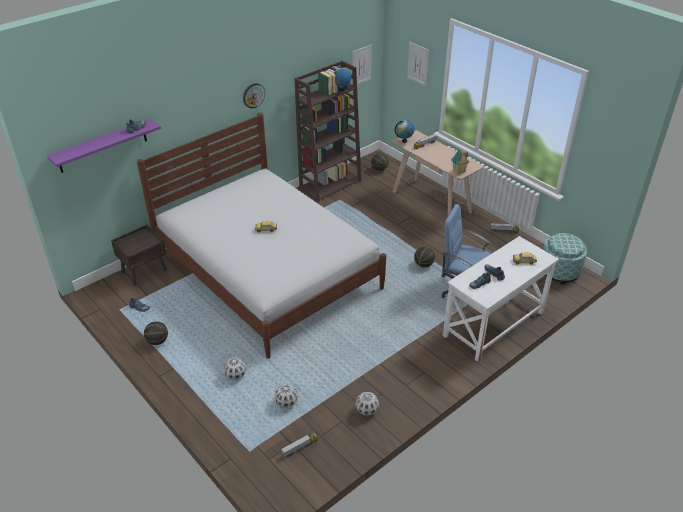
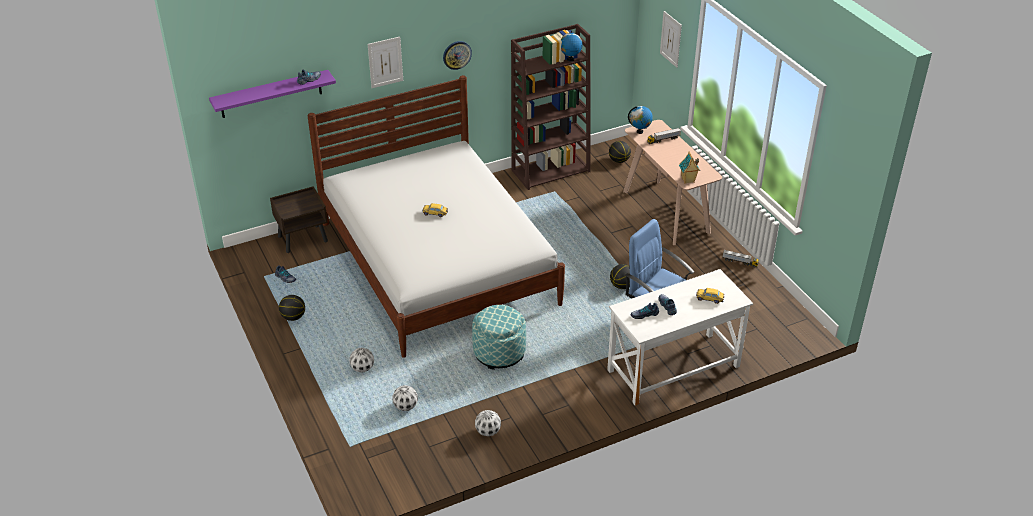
camera: 15 degrees right, 0 degrees up
(300, 447) = (402, 453): toy truck -> none
(361, 65) = (606, 30): picture -> picture (385, 62)
(559, 271) = (785, 322): ottoman -> ottoman (499, 352)

